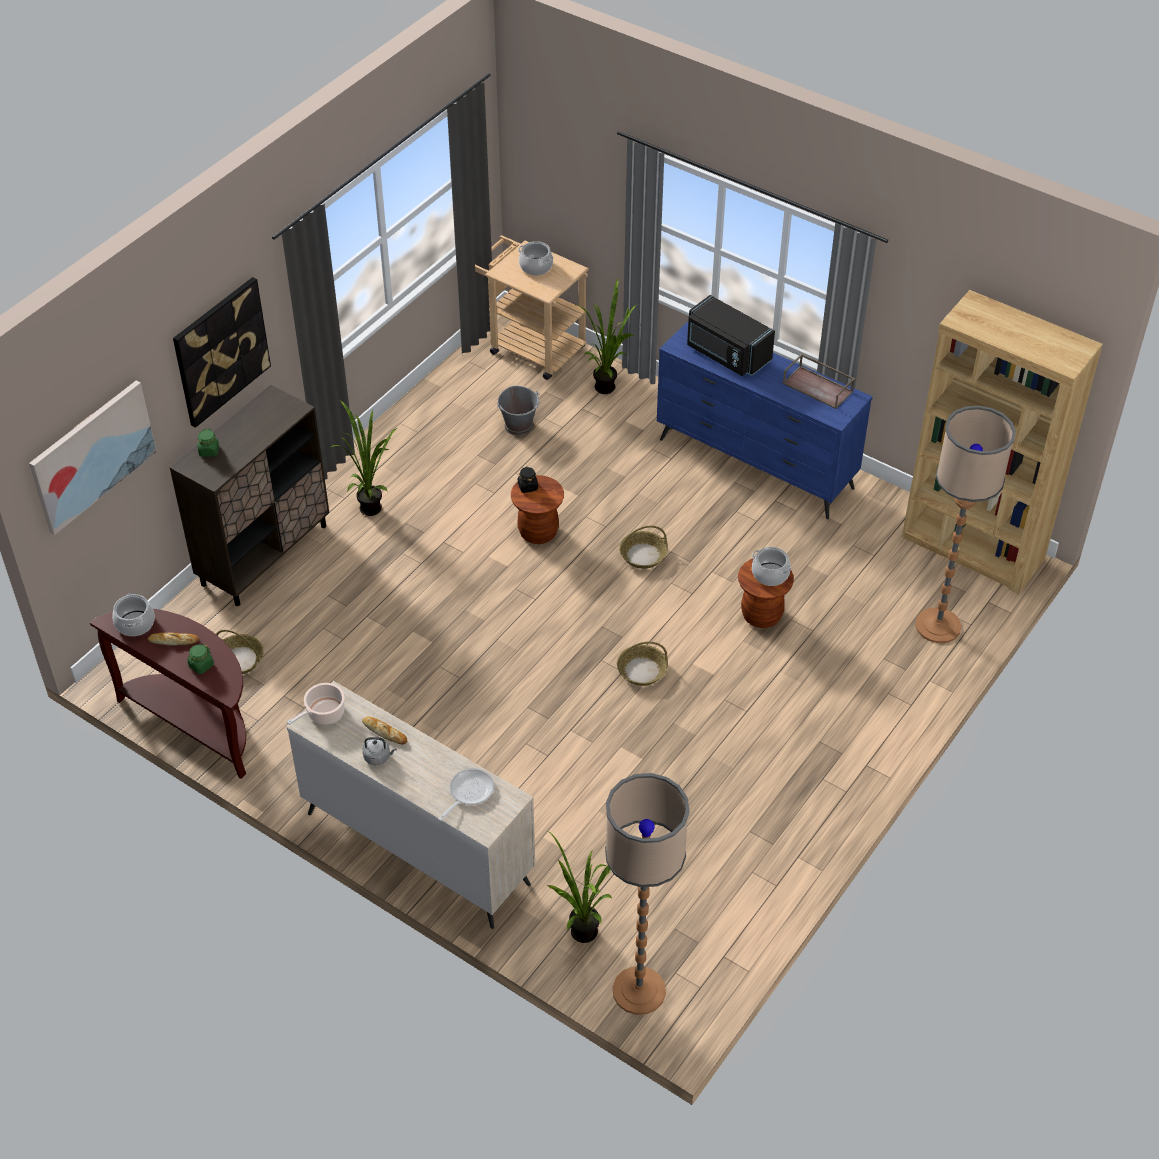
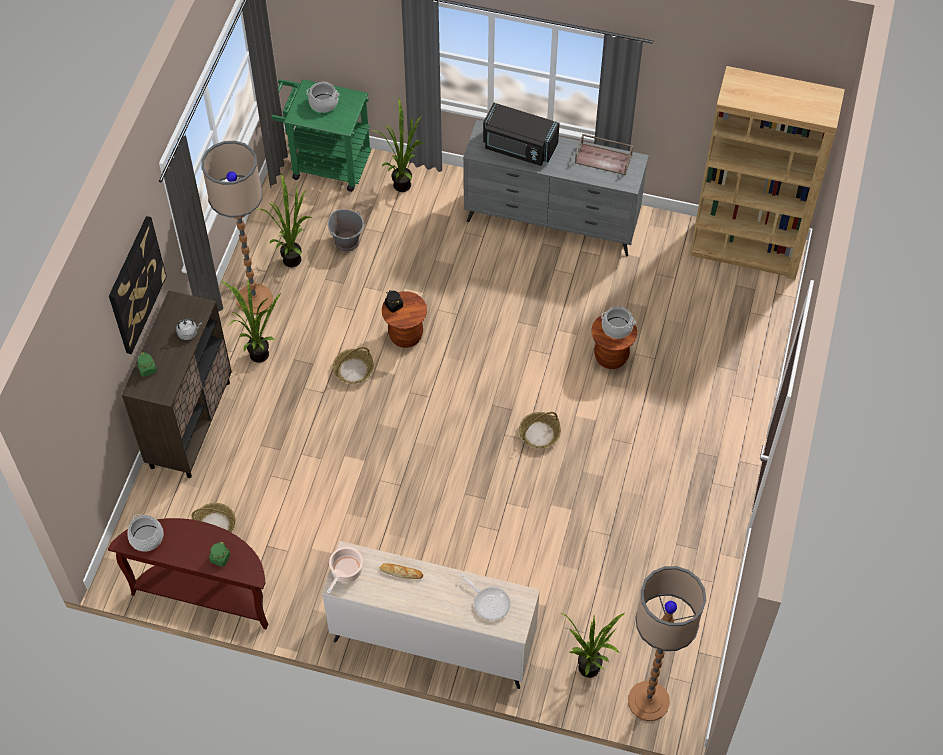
camera: 20 degrees left, 10 degrees up
(92, 455) = (76, 417): picture -> none
(174, 641) = (186, 543): bread -> none
(378, 757) = (406, 595): grey kettle -> grey kettle (189, 333)
(454, 426) = (294, 257): none -> potted plant
(468, 792) = (489, 602): frying pan -> frying pan turned 120 degrees clockwise
(530, 347) = (324, 163): beige cart -> green cart
(643, 555) = (497, 331): basket -> basket (353, 370)
(756, 464) = (552, 222): blue dresser -> grey dresser
(938, 626) = (746, 325): floor lamp -> floor lamp (255, 299)

